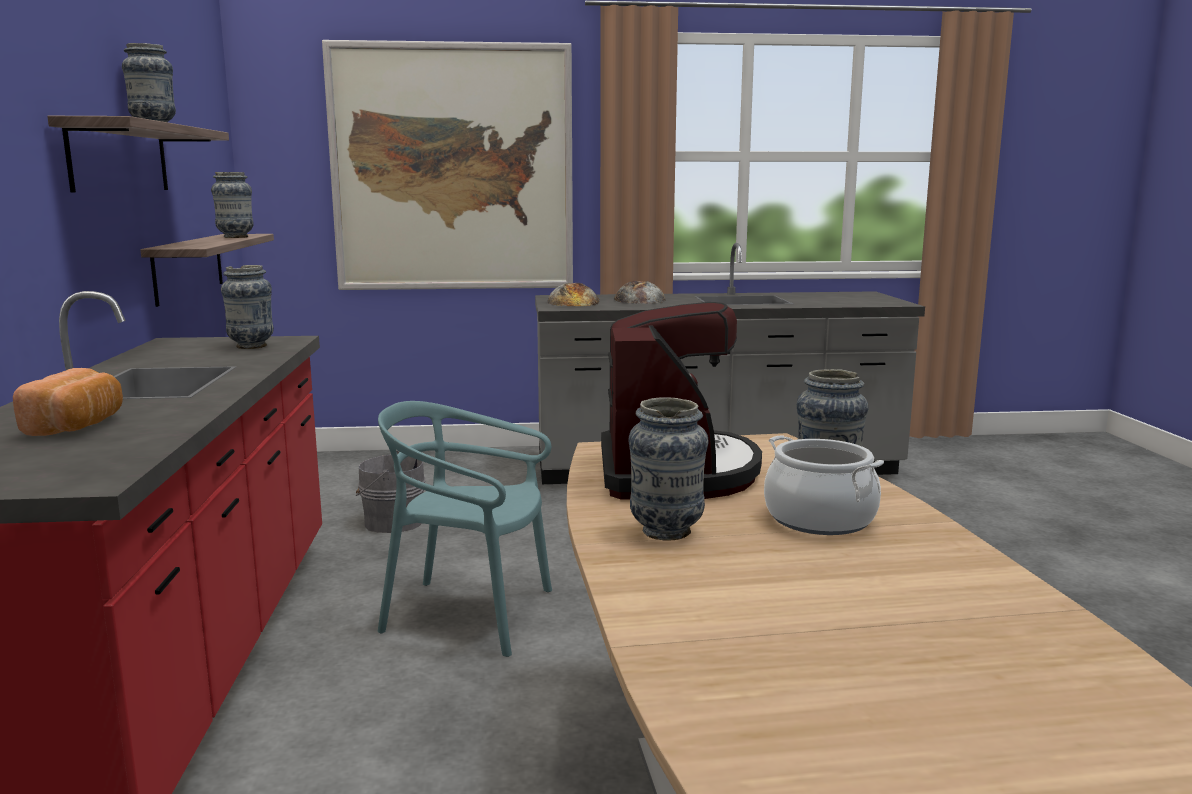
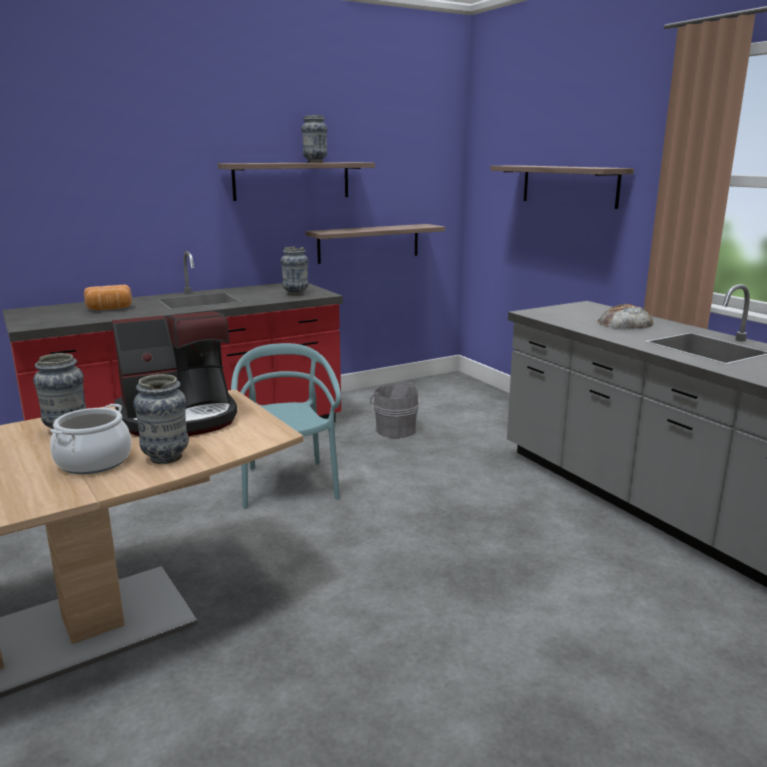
camera: 65 degrees right, 5 degrees up
(235, 237) = (401, 227): vase -> none
(453, 169) = (569, 185): picture -> shelf
(573, 302) = (570, 311): bread -> none

